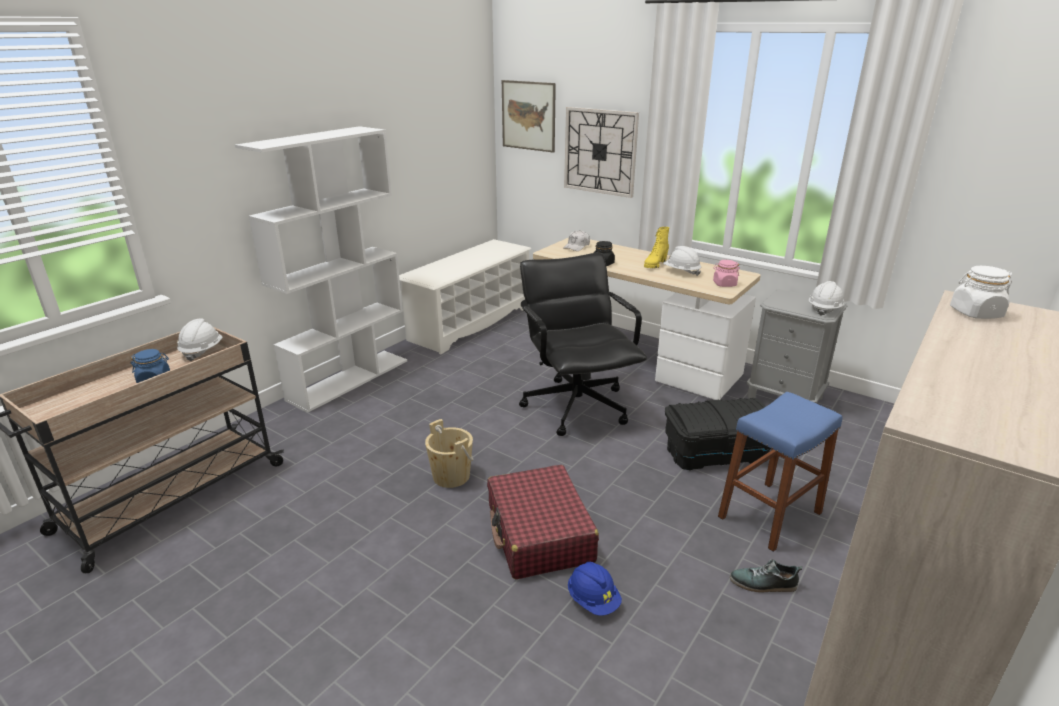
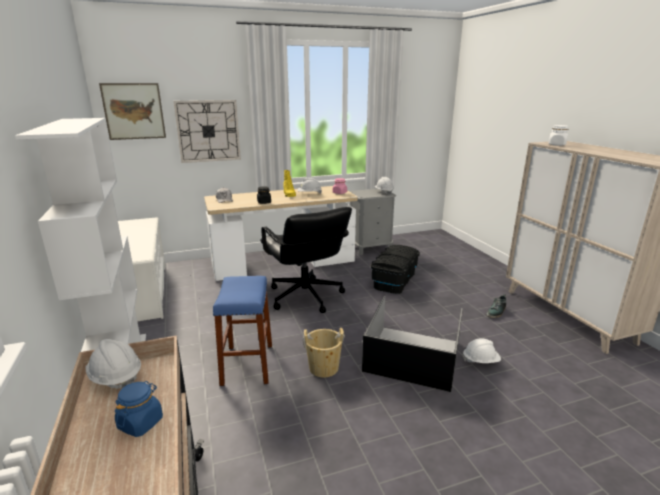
camera: 55 degrees left, 5 degrees down
(539, 534) = (414, 356): red suitcase -> black storage box
(577, 406) = (305, 297): black office chair -> black office chair turned 135 degrees counterclockwise
(593, 600) = (480, 361): blue hard hat -> white hard hat
(770, 515) = (452, 290): blue stool -> blue stool (247, 364)

